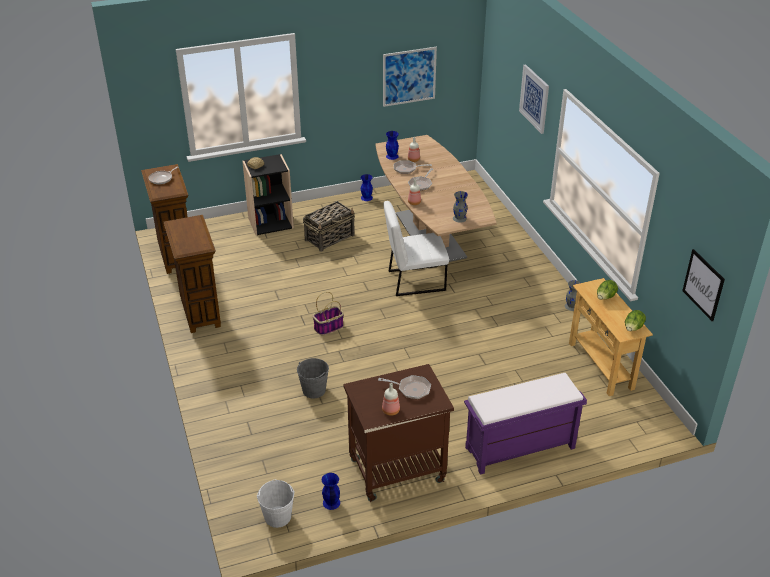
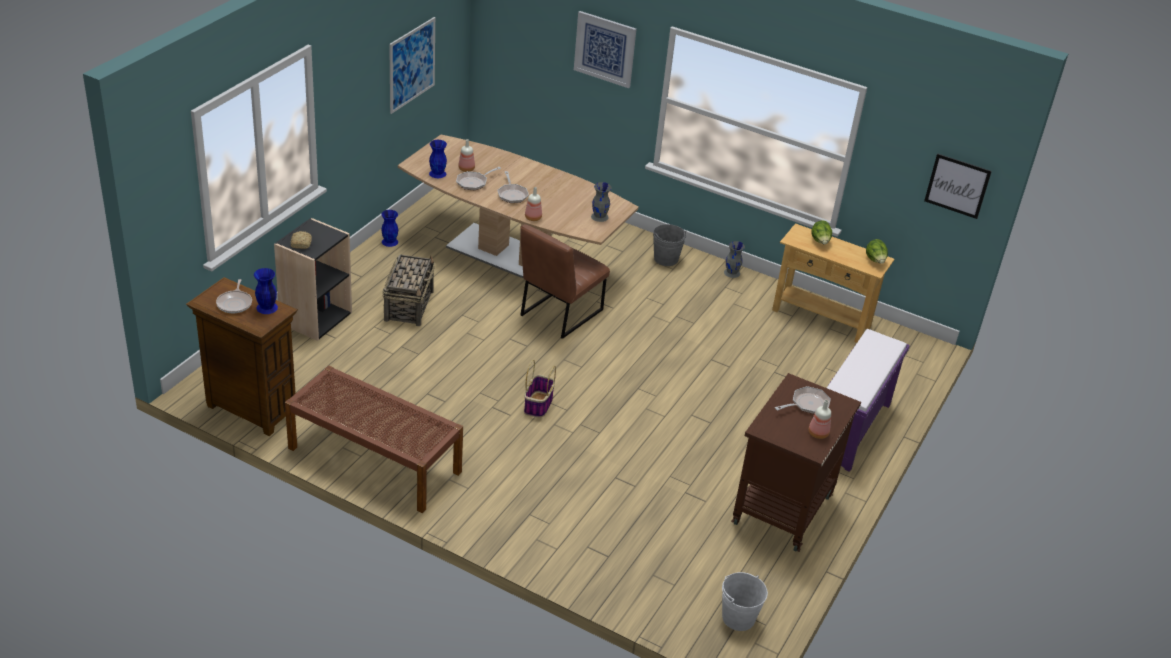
camera: 45 degrees left, 0 degrees up
(199, 312) = (374, 460): brown cabinet -> brown bench
(314, 390) = (609, 477): grey bucket -> grey bucket (666, 259)
(331, 503) = (766, 574): blue vase -> blue vase (266, 308)
(414, 280) = (559, 313): white chair -> brown chair

